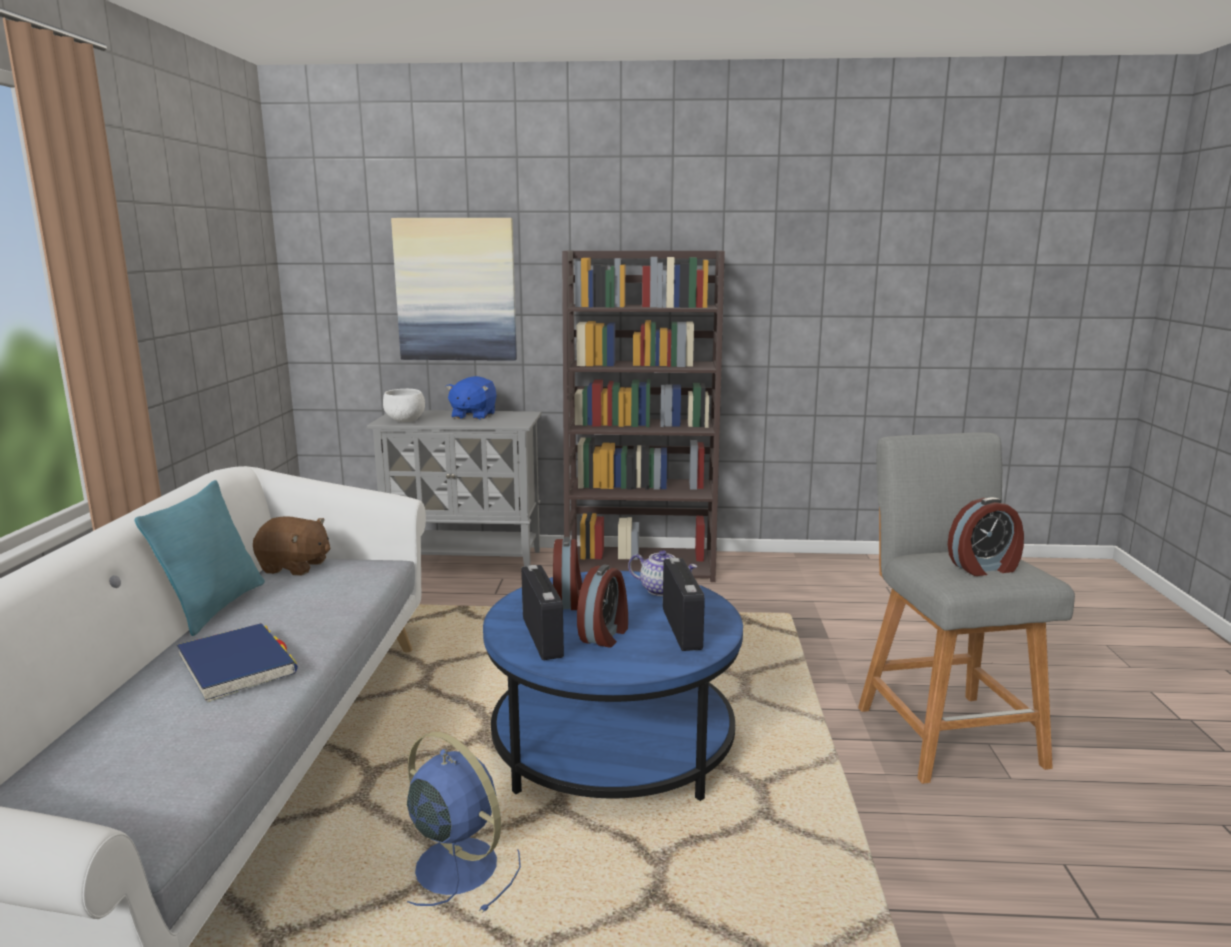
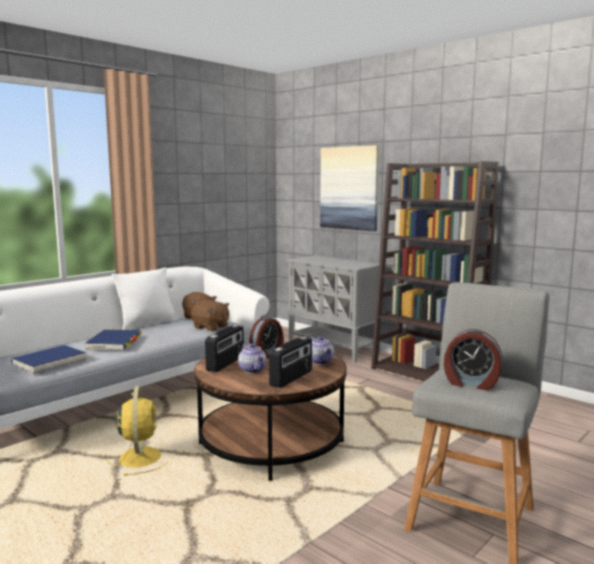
camera: 40 degrees right, 5 degrees down
(176, 757) = (49, 362): none -> blue book
(215, 607) = (147, 324): turquoise pillow -> white pillow
(359, 580) = (211, 327): none -> brown plush toy
(406, 421) = (306, 260): white bowl -> none
(453, 865) = (140, 457): blue fan -> yellow fan
(473, 416) = (344, 261): blue plush toy -> none
(605, 635) = (253, 370): alarm clock -> teapot
(612, 743) = (271, 443): blue coffee table -> brown coffee table

